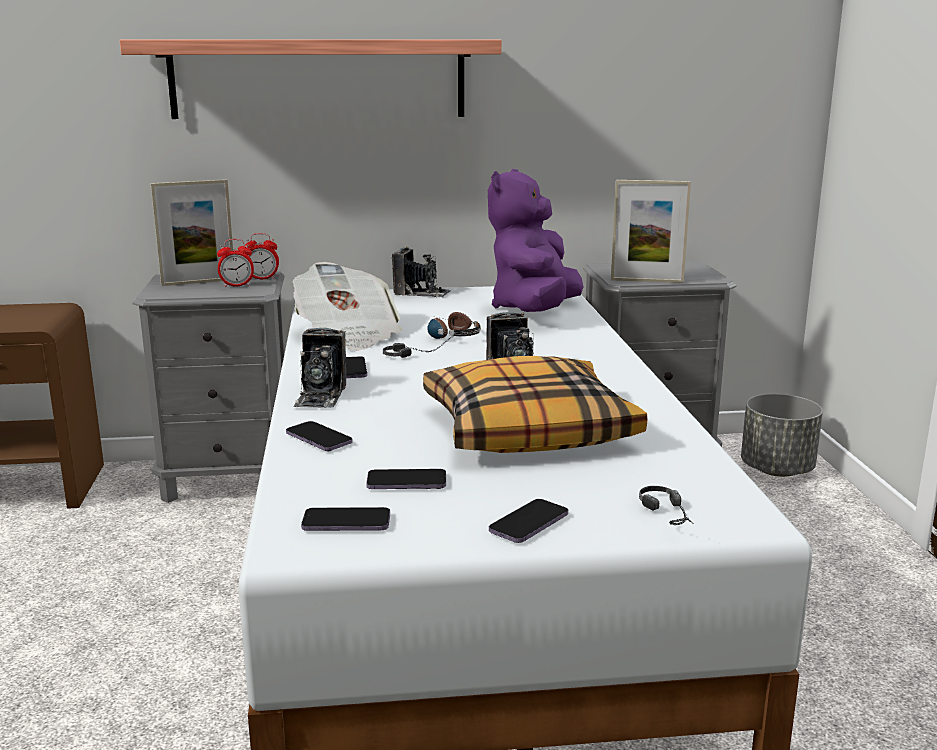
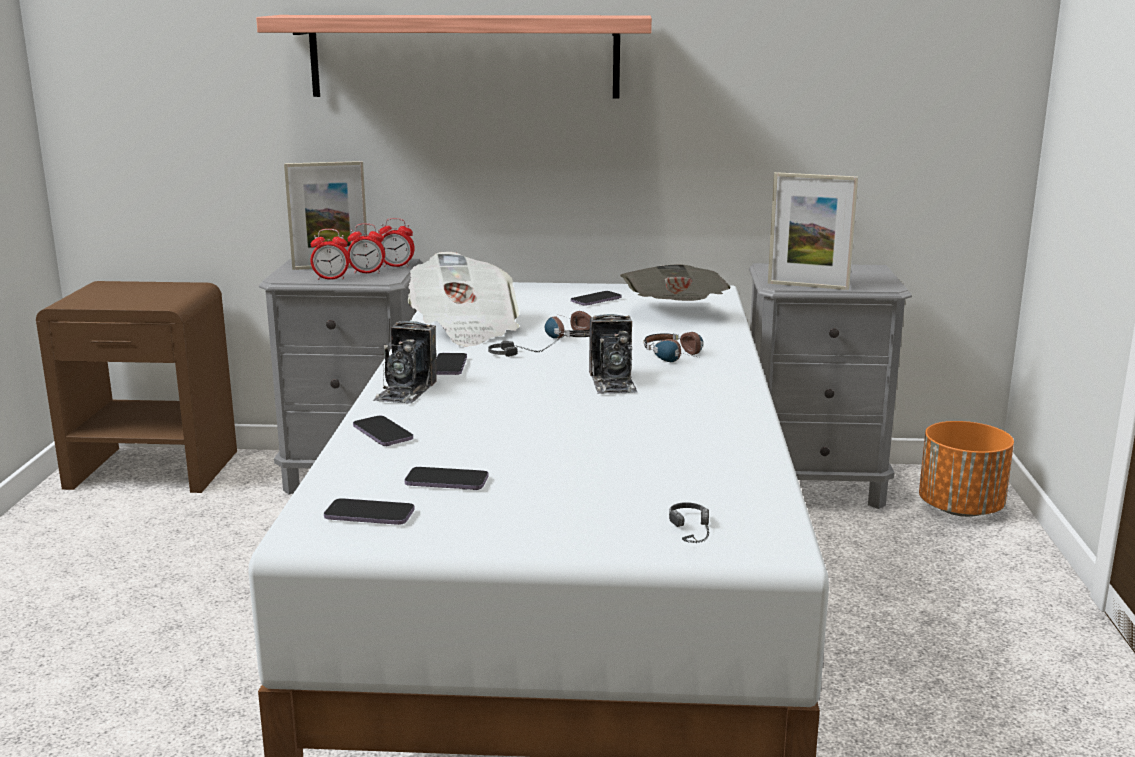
camera: 10 degrees right, 0 degrees up
(204, 293) = (331, 278): none -> alarm clock
(421, 293) = (564, 288): camera -> none
(528, 428) = (597, 437): pillow -> none
(529, 524) = (545, 530): phone -> phone (596, 300)
(535, 311) = (675, 313): purple plush toy -> newspaper
(560, 349) = (679, 357): none -> headphones
(777, 470) = (961, 509): grey planter -> orange planter

